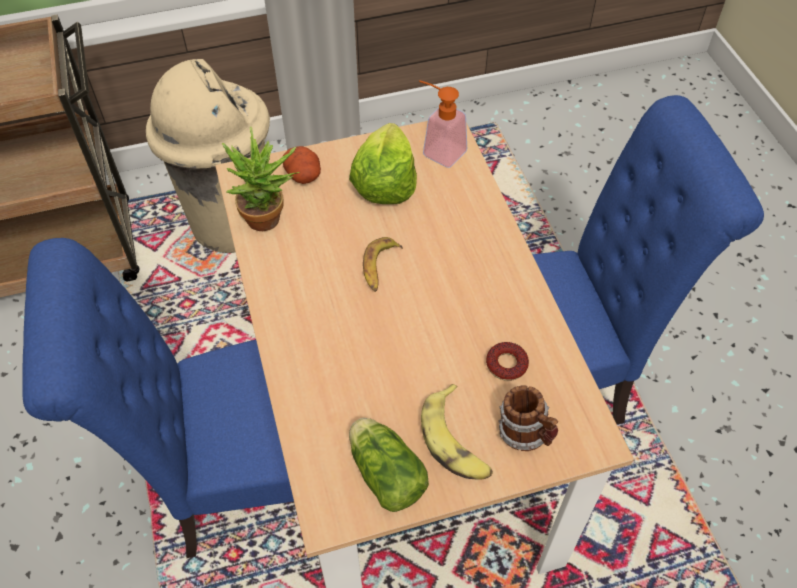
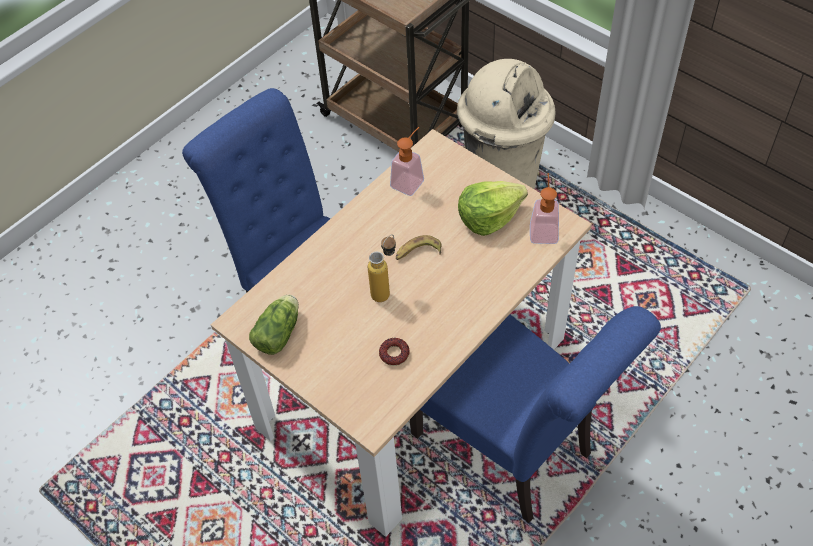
camera: 60 degrees right, 0 degrees up
(270, 221) = (410, 180): potted plant -> soap dispenser
(304, 175) = (460, 174): potato -> none
(408, 325) = (385, 290): none -> bottle
(456, 441) = (322, 355): banana -> none
(525, 434) = (351, 388): mug -> none

